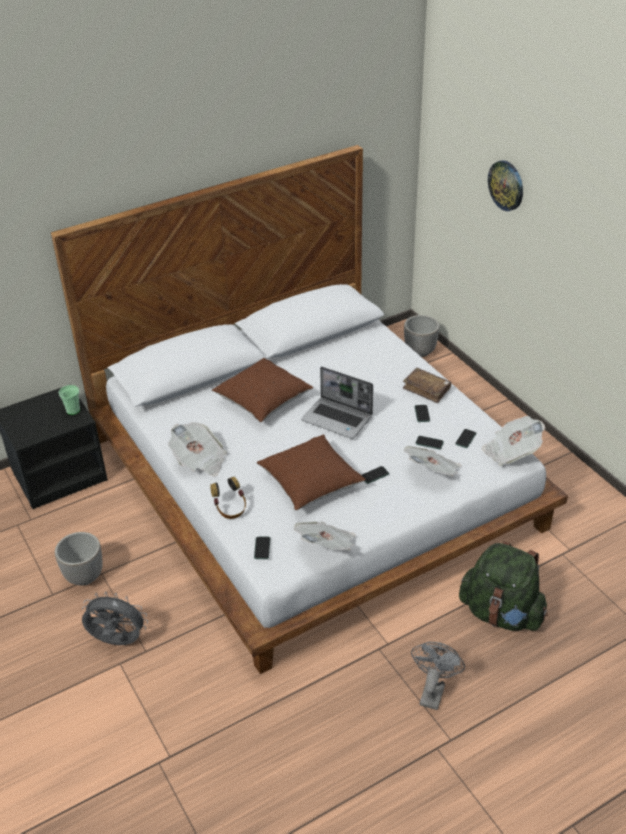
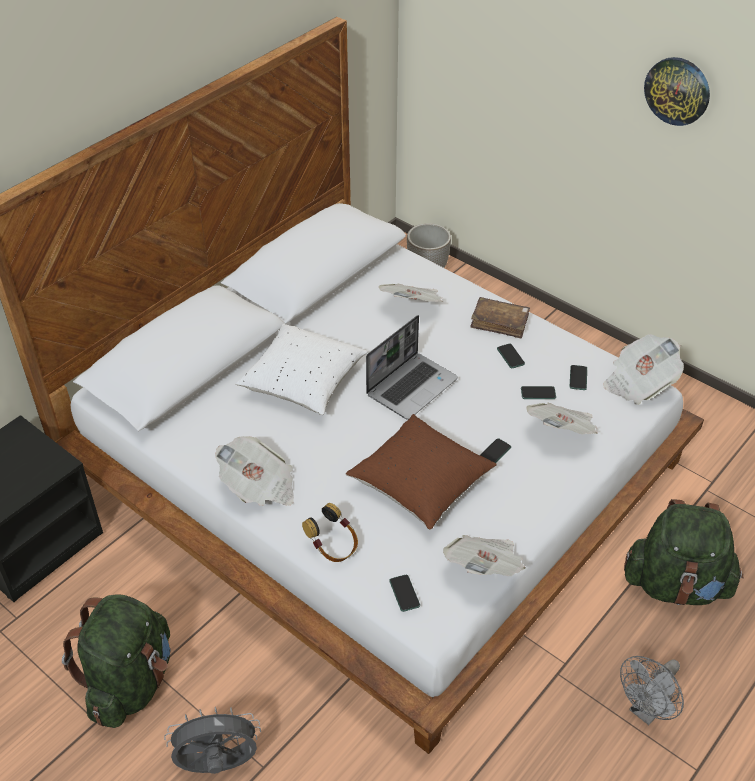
camera: 20 degrees left, 5 degrees up
(73, 410) = (42, 453): cup -> none
(84, 576) = (130, 681): planter -> green backpack
(263, 401) = (303, 383): brown pillow -> white pillow
(338, 419) = (412, 386): laptop -> laptop turned 60 degrees counterclockwise
(368, 365) = (413, 306): none -> newspaper
(433, 690) = (646, 710): grey fan -> grey fan turned 135 degrees counterclockwise
(506, 185) = (548, 44): wall clock -> wall clock (677, 91)

